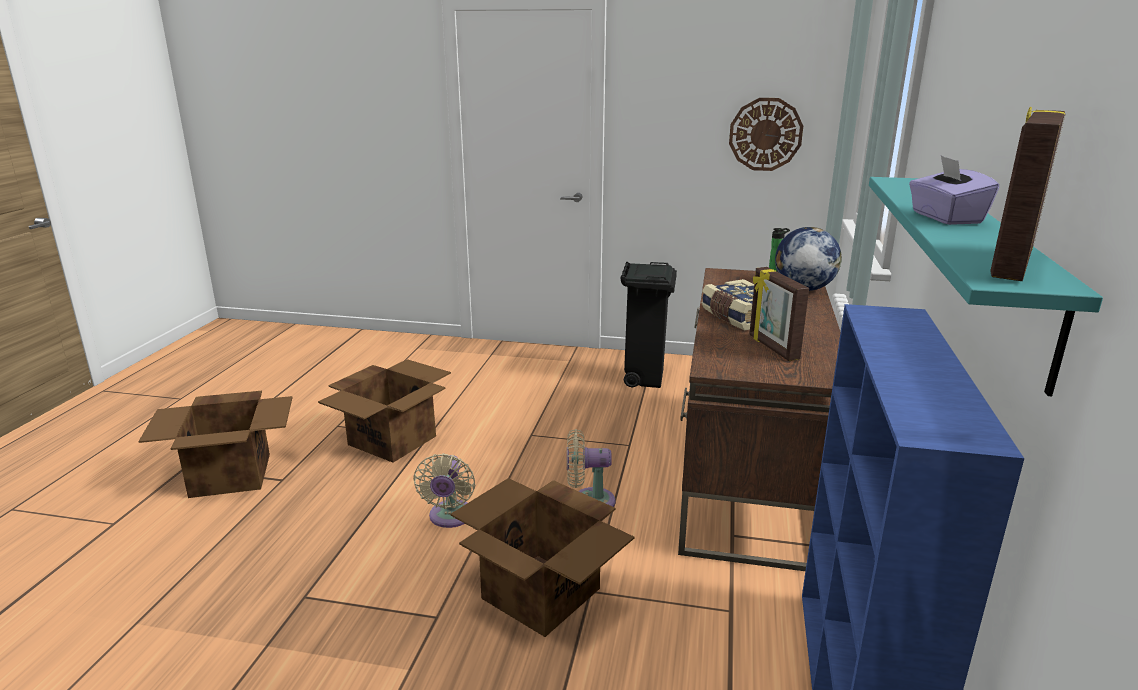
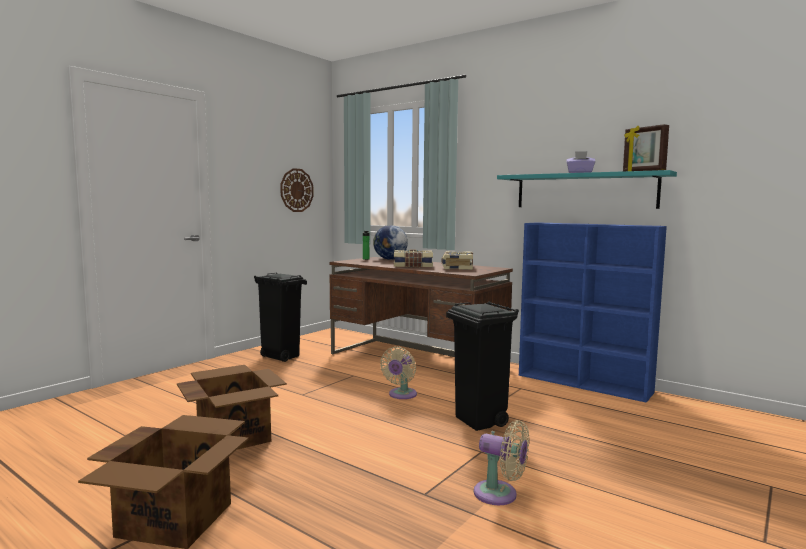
camera: 65 degrees left, 15 degrees down
(450, 517) = (375, 433): beige fan -> beige fan (500, 495)
(542, 594) = (480, 421): cardboard box -> black trash can
(772, 348) = (457, 268): picture frame -> book

